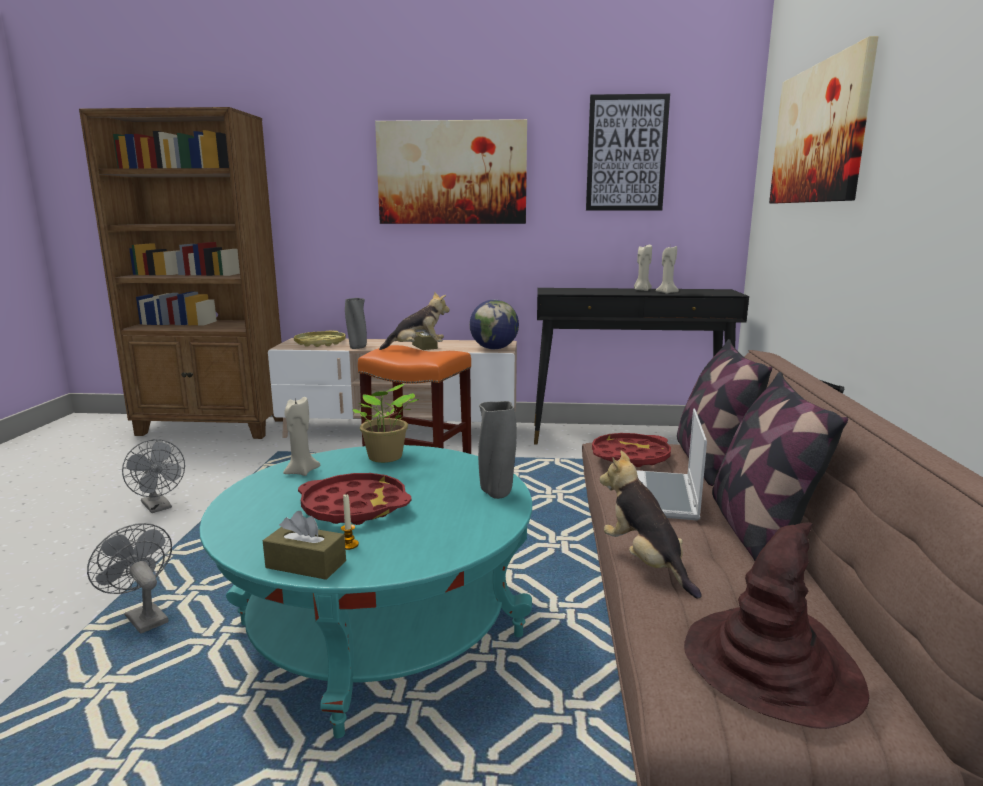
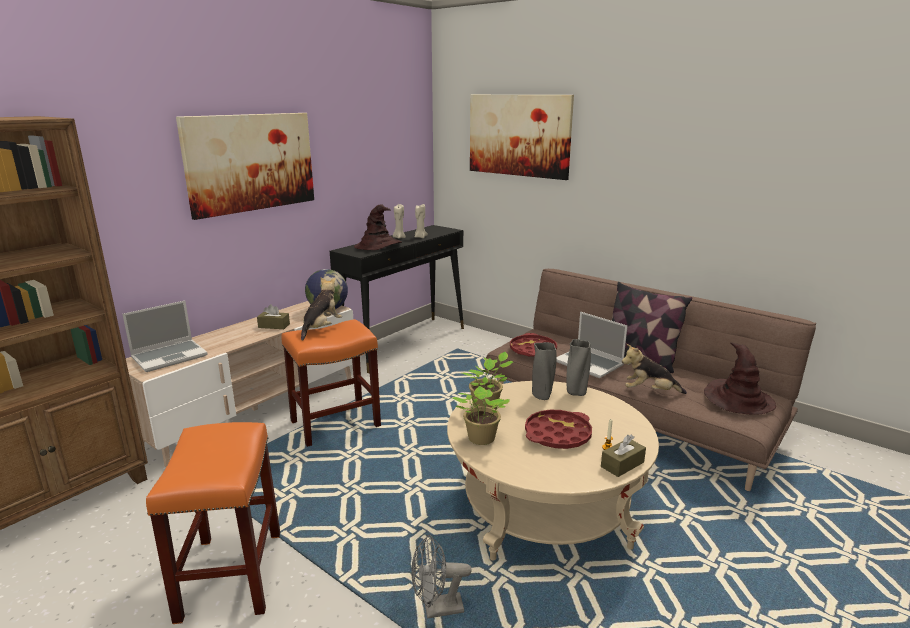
camera: 55 degrees left, 5 degrees up
(159, 507) = (230, 574): grey fan -> orange stool
(301, 471) = (480, 439): beige candle -> potted plant
(320, 343) = (170, 356): yellow tray -> laptop
(357, 348) = (223, 347): grey vase -> grey vase (542, 396)
(379, 630) = (545, 508): turquoise coffee table -> beige coffee table
(593, 291) = (378, 245): none -> brown hat
(626, 153) = (369, 136): picture -> none
(709, 462) = (559, 338): pillow -> none

